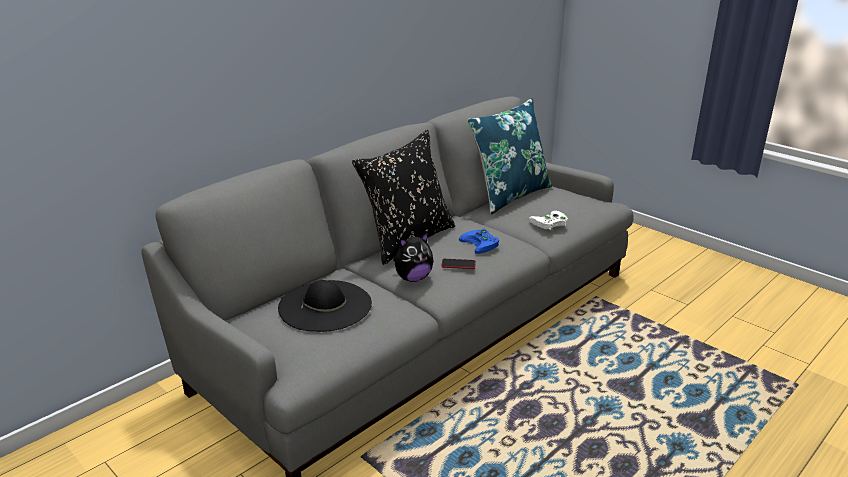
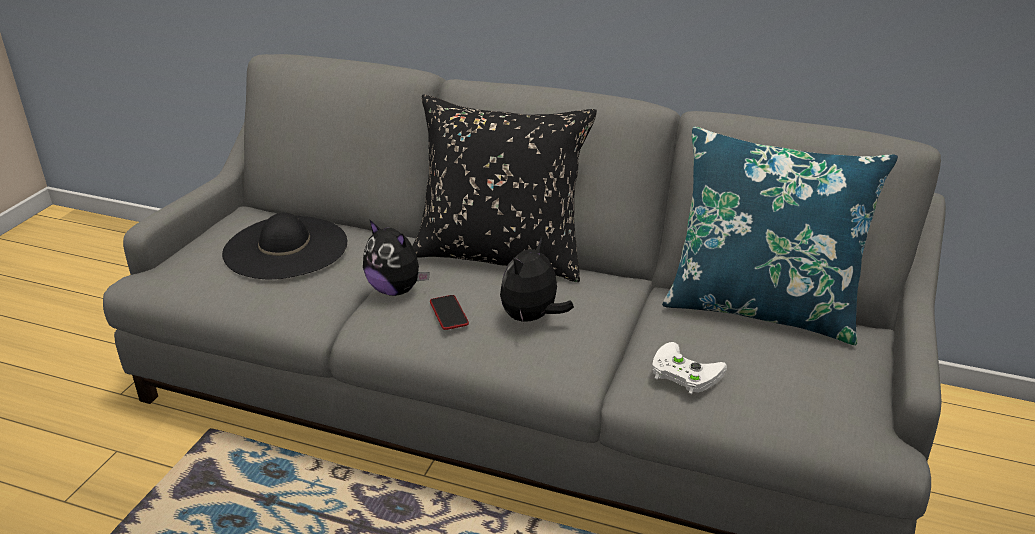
camera: 65 degrees right, 5 degrees up
(481, 244) = (532, 318): blue game controller -> plush toy

